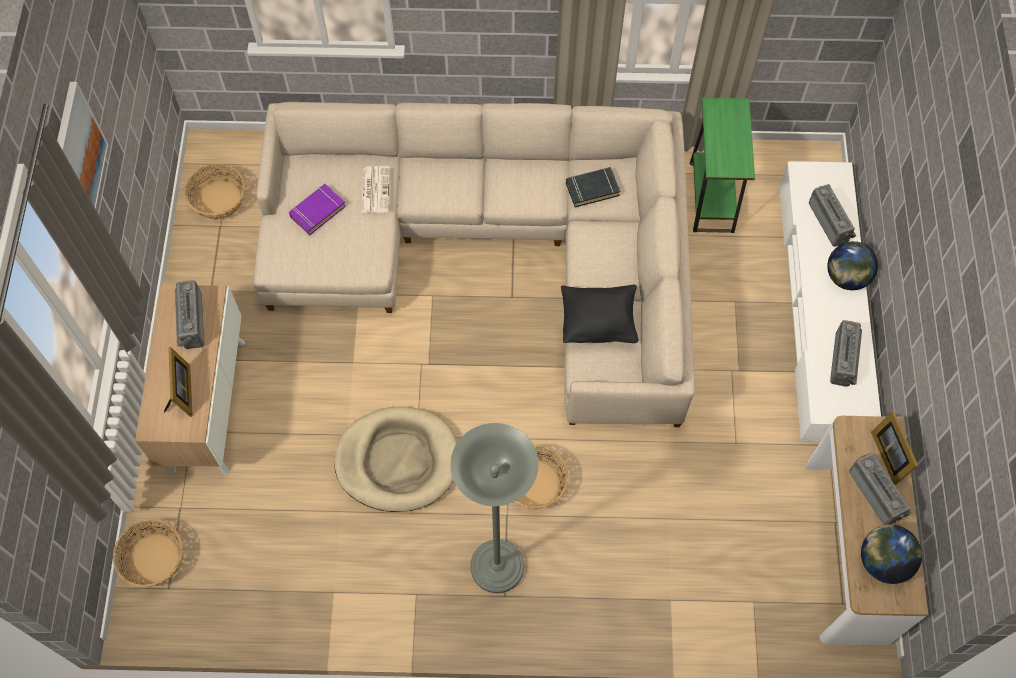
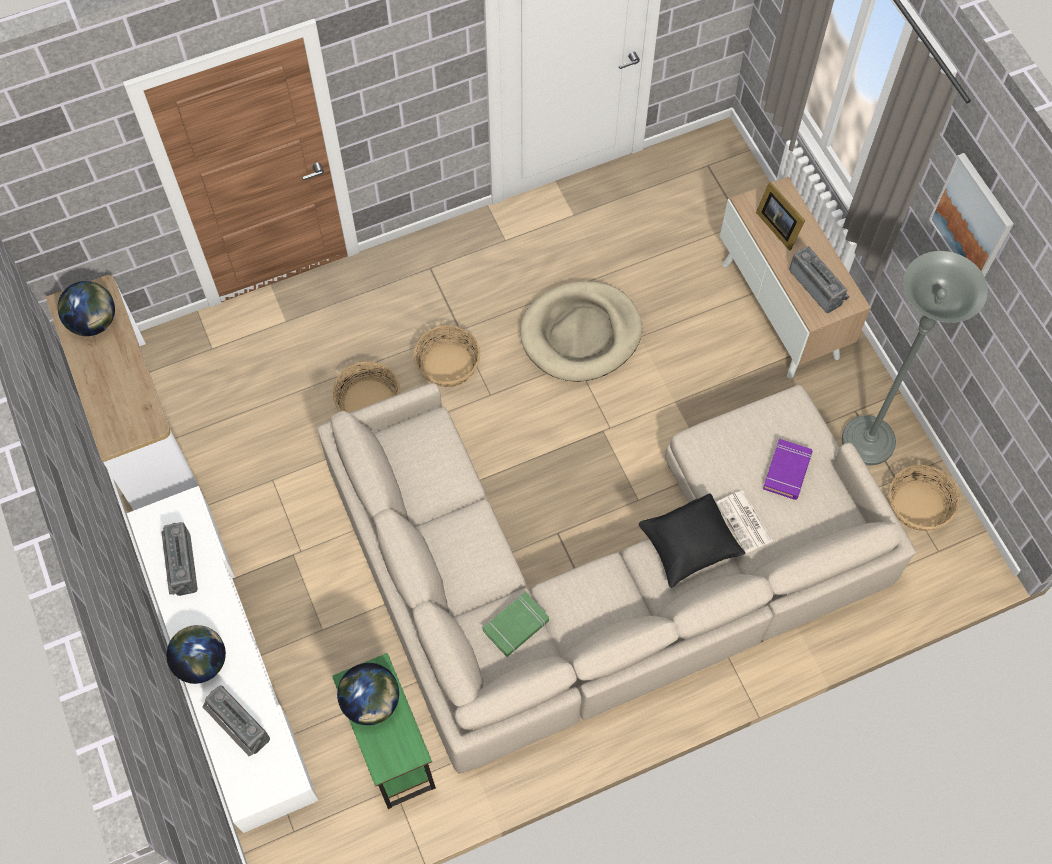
camera: 155 degrees right, 0 degrees up
(153, 559) = (735, 179): basket -> basket (369, 402)
(497, 567) = (447, 286): grey floor lamp -> grey floor lamp (867, 442)
(592, 189) = (516, 626): black book -> green book
(598, 322) = (443, 479): black pillow -> black pillow (688, 546)
(731, 149) = (371, 702): none -> globe
(877, 493) = (111, 378): radio -> none
(889, 454) = (107, 417): picture frame -> none

